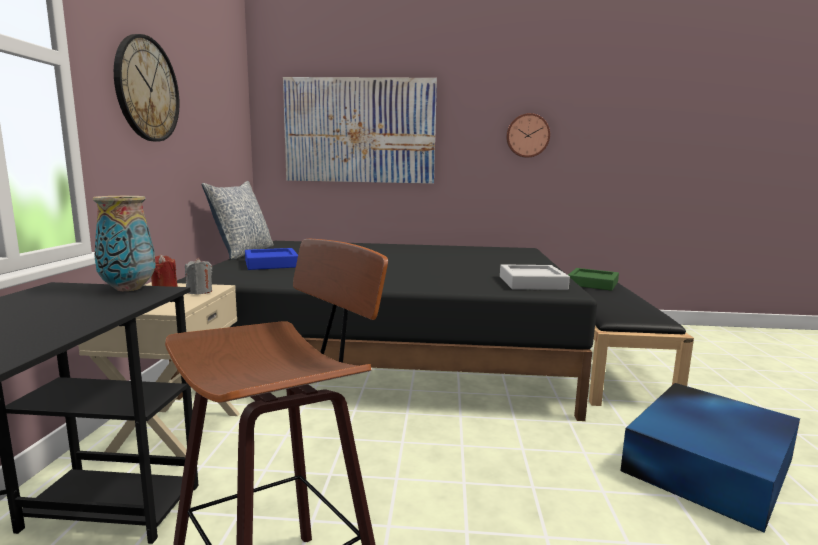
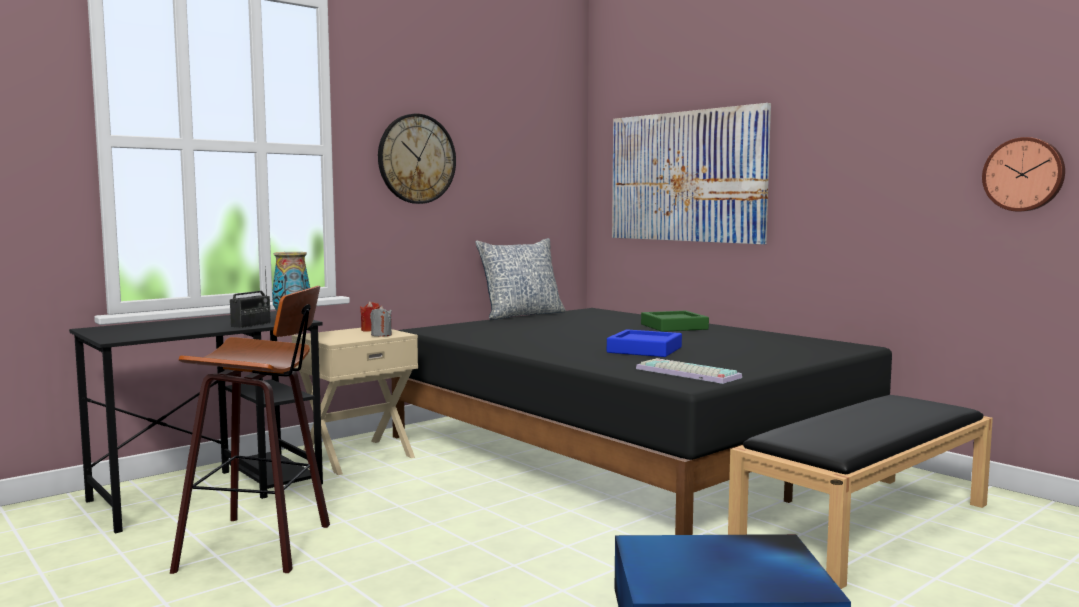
camera: 45 degrees right, 5 degrees down
(105, 308) = (251, 324): none -> radio
(271, 264) = (510, 326): blue tray -> blue tray (644, 350)
(527, 135) = (890, 174): wall clock -> wall clock (1024, 174)
(532, 283) = (685, 373): grey tray -> keyboard
(592, 283) = (905, 407): green tray -> green tray (674, 327)

